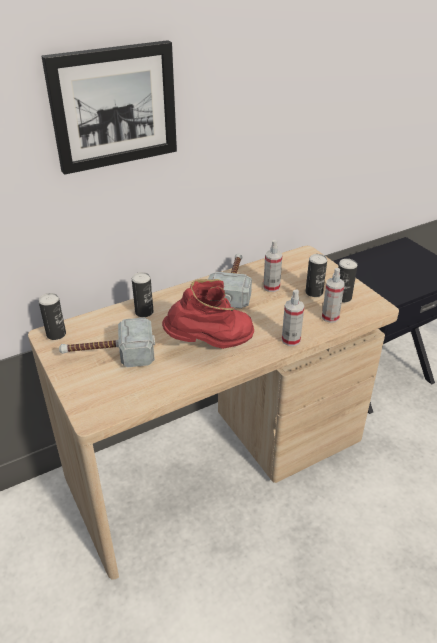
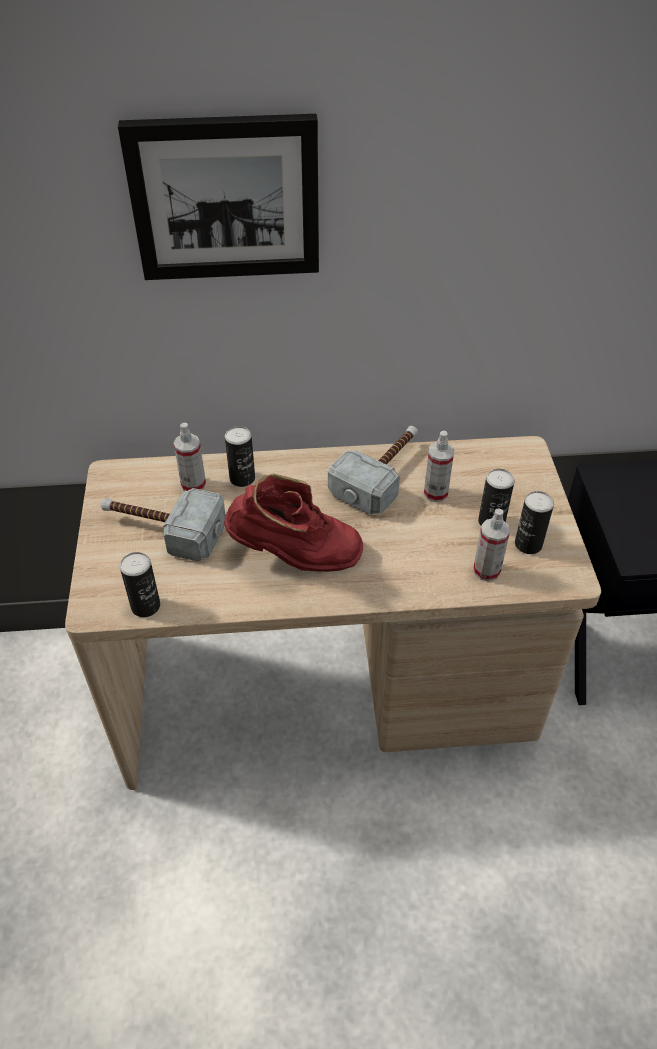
camera: 25 degrees right, 10 degrees up
(56, 334) = (120, 476): can -> can (145, 606)
(291, 340) = (405, 588): spray bottle -> spray bottle (193, 485)

